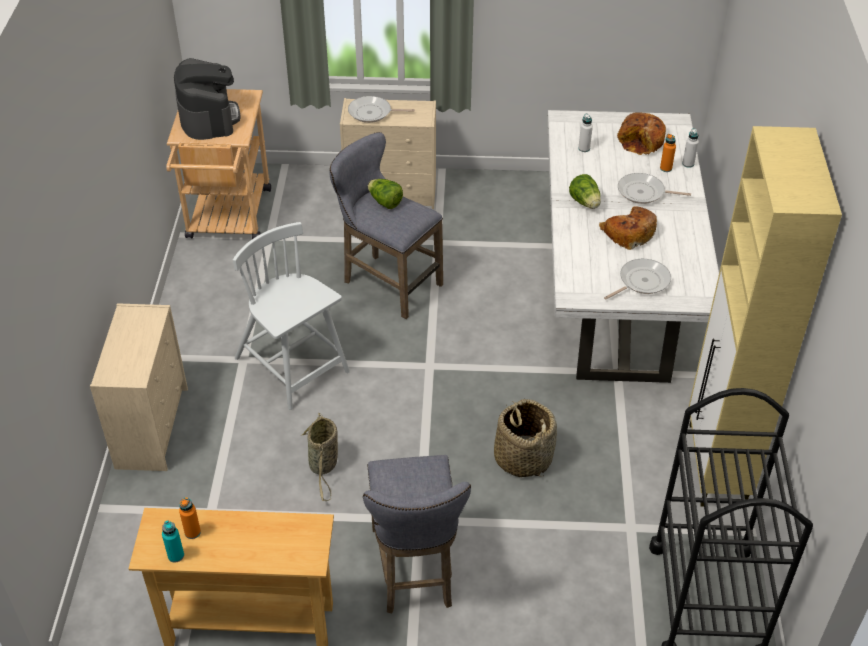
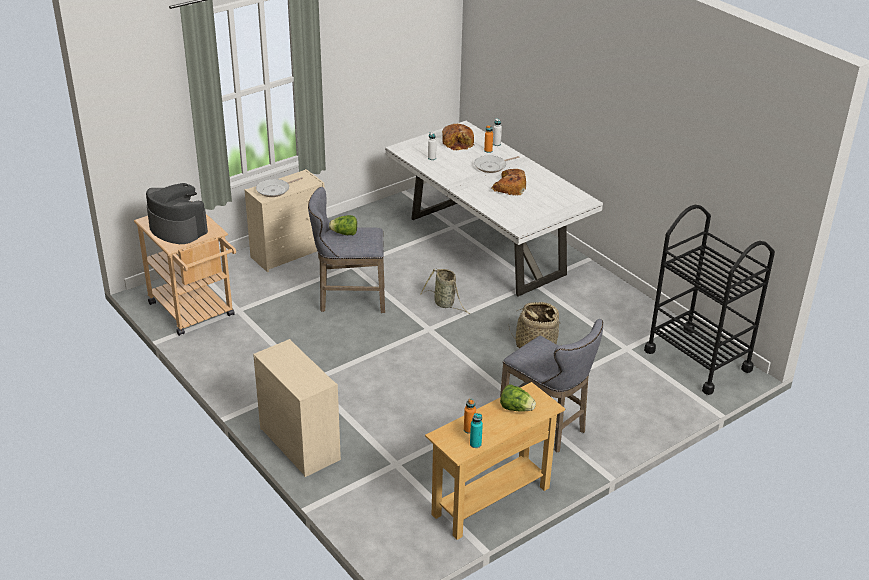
camera: 40 degrees left, 10 degrees down
(293, 366) = (347, 369): white chair -> none
(323, 466) = (432, 407): basket -> basket (445, 304)
(585, 202) = (468, 183): lettuce -> lettuce (516, 408)
(641, 281) = (545, 206): frying pan -> none
(716, 466) = (633, 301): beige cabinet -> none

